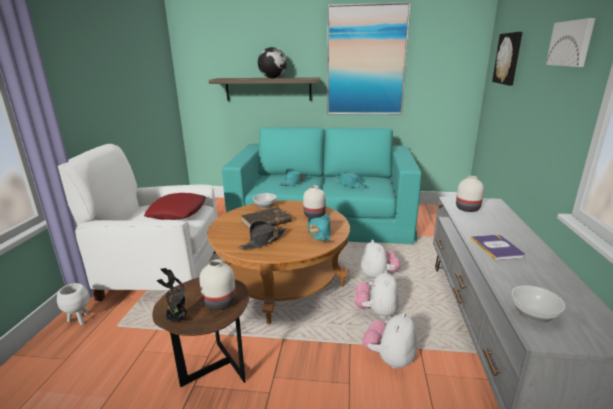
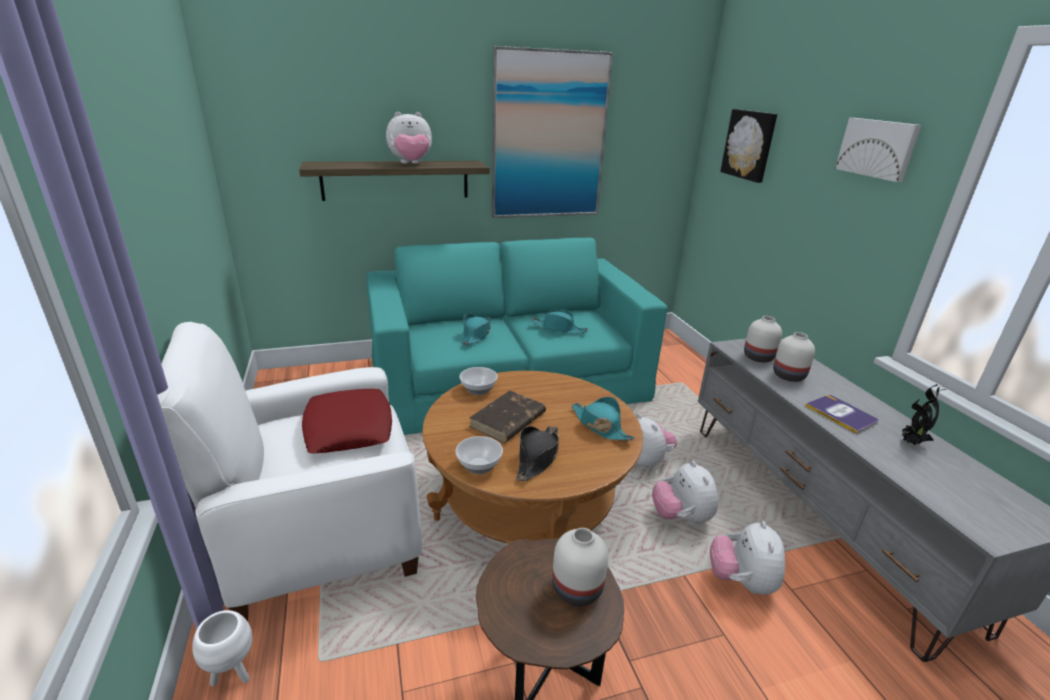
camera: 25 degrees left, 5 degrees up
(176, 321) = (545, 644): potted plant -> potted plant (911, 443)
(273, 78) = (411, 164): globe -> plush toy
(314, 215) = (564, 395): white vase -> white vase (787, 375)
(532, 314) = (956, 505): bowl -> bowl (478, 466)

